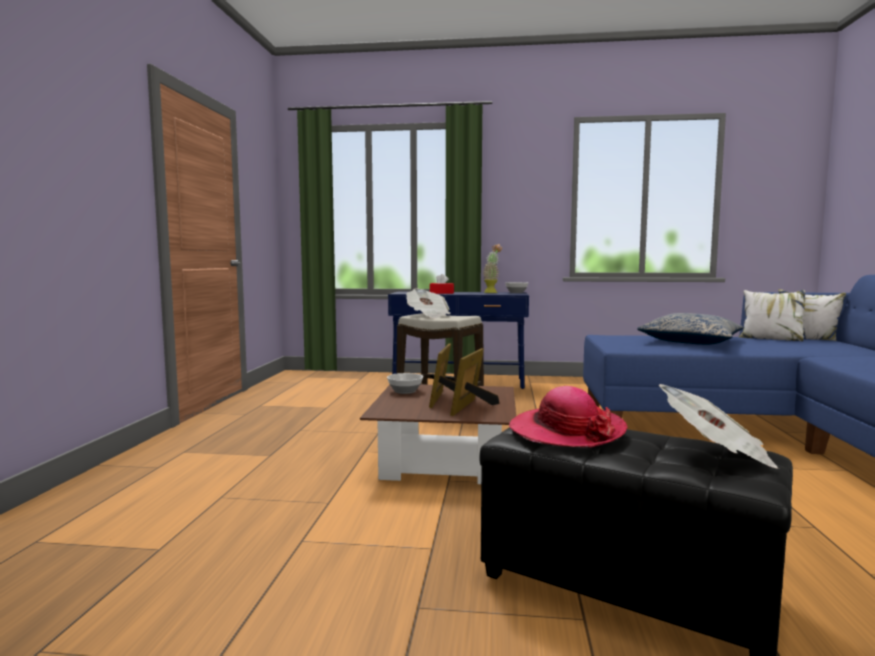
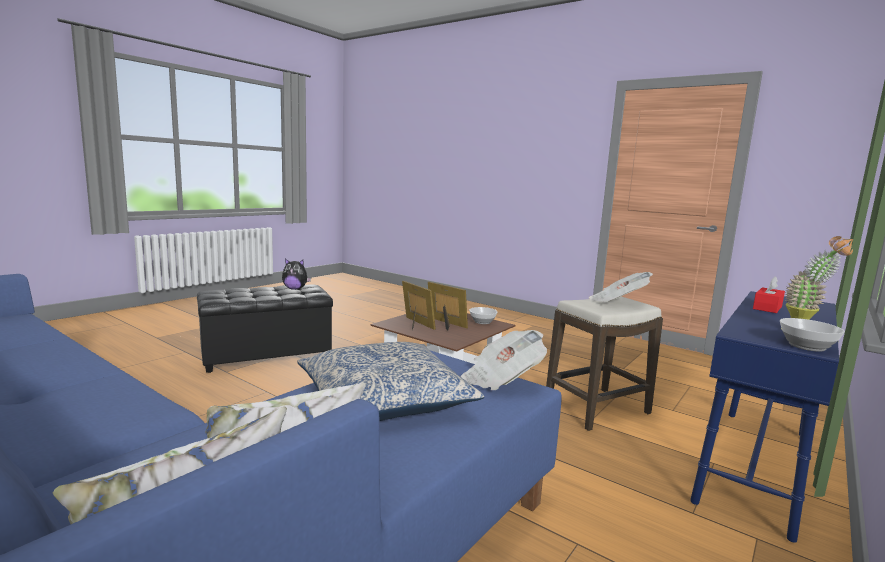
camera: 120 degrees right, 5 degrees up
(566, 431) = (295, 289): hat -> plush toy
(716, 453) = (229, 294): newspaper -> newspaper (501, 379)

